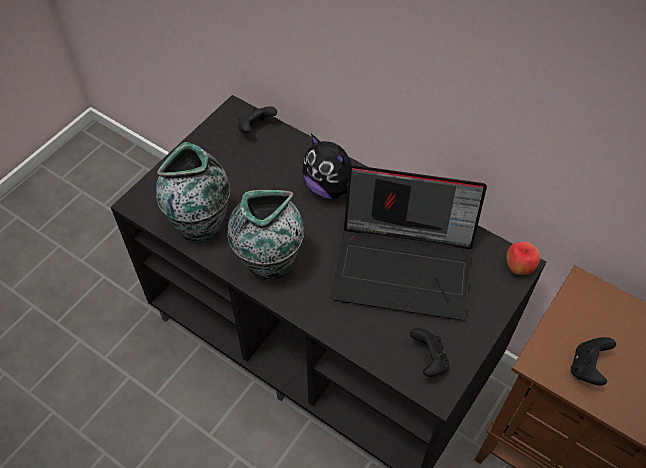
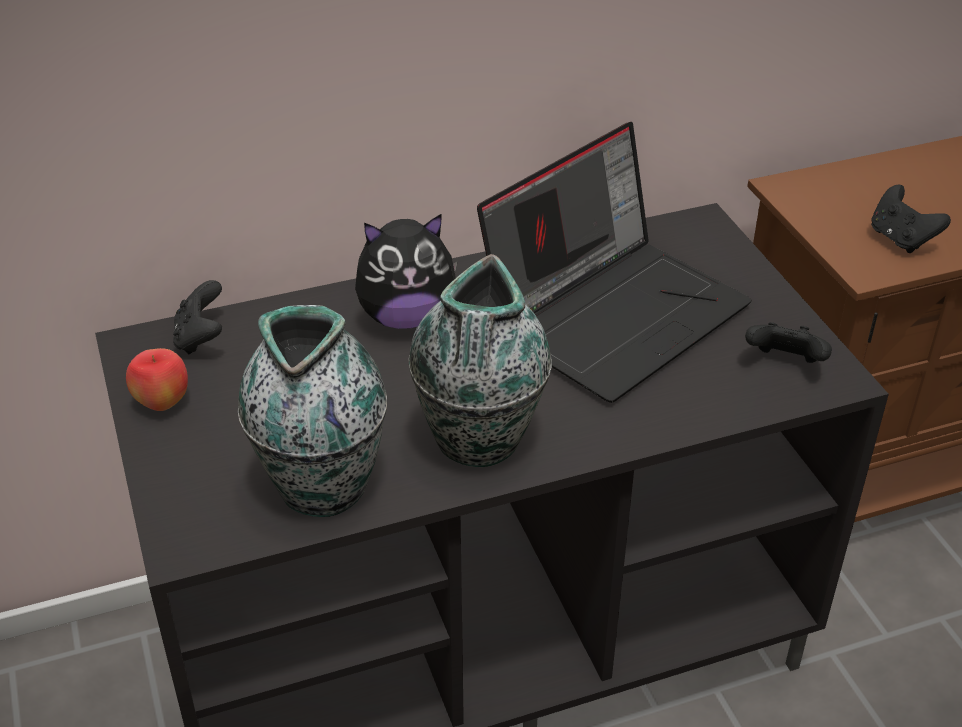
camera: 55 degrees left, 15 degrees down
(518, 268) = (707, 226): apple -> apple (162, 403)

